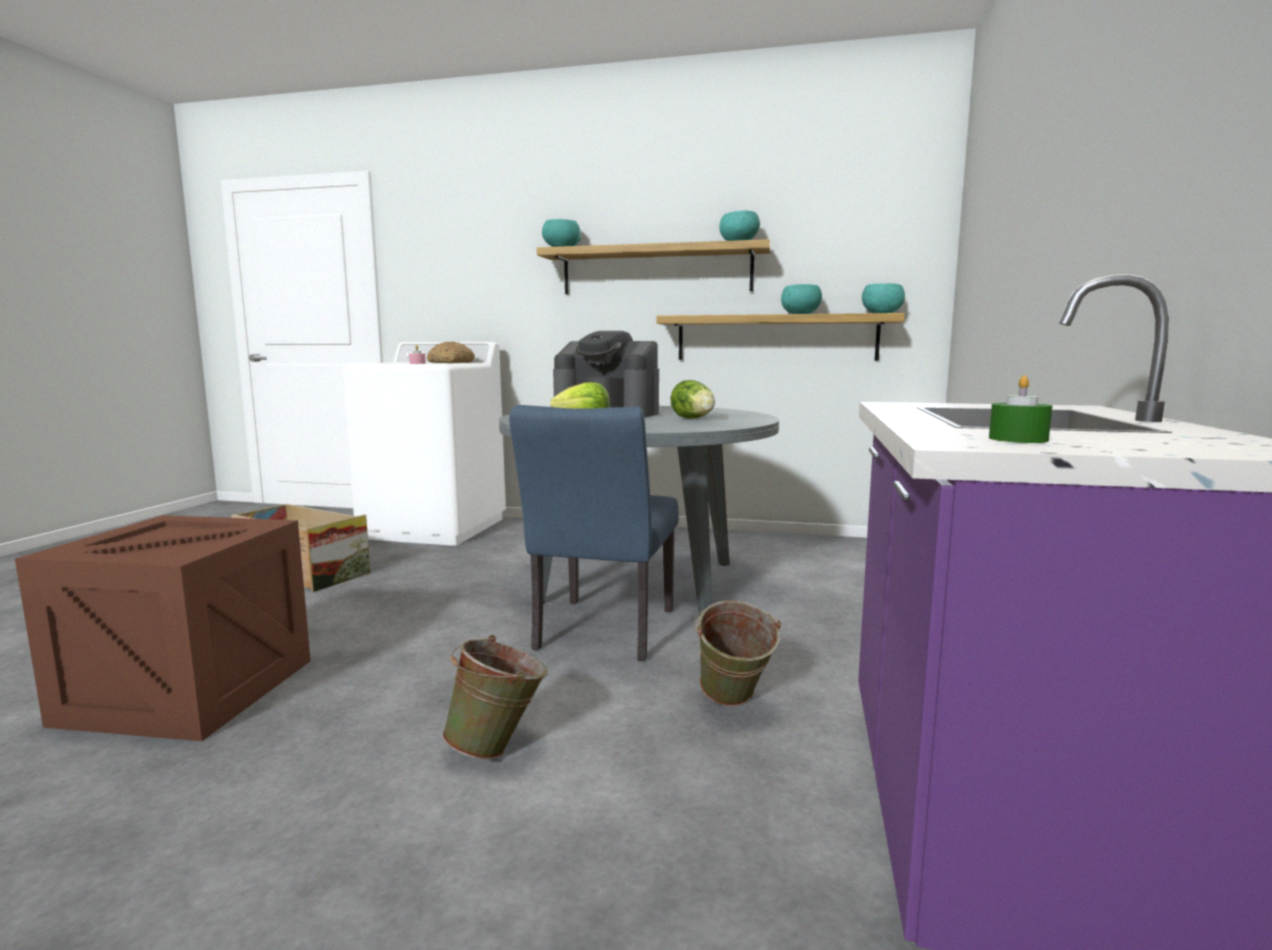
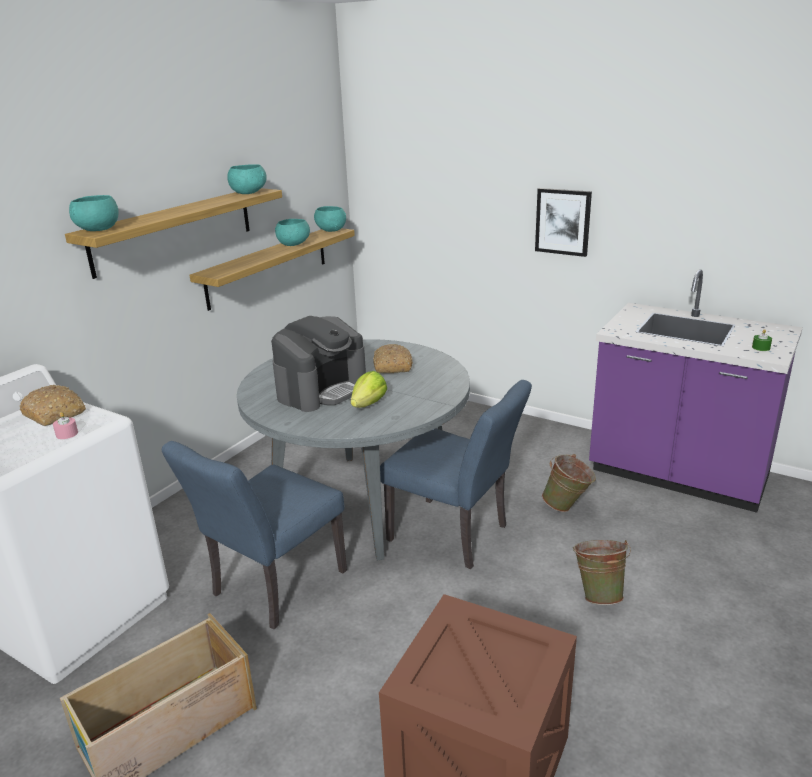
camera: 70 degrees left, 15 degrees up
(474, 571) = (272, 588): none -> blue chair
(694, 419) = (392, 366): lettuce -> bread
(1063, 248) = (563, 221): none -> picture

